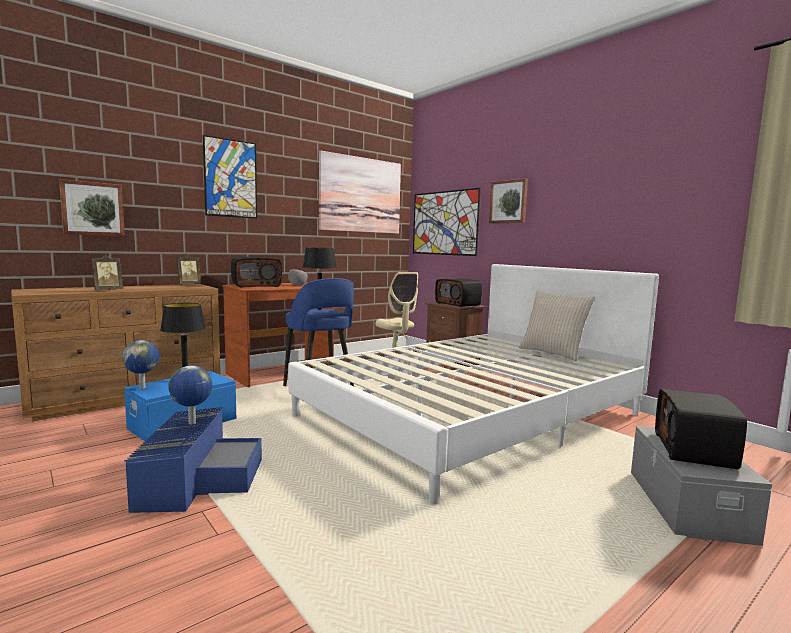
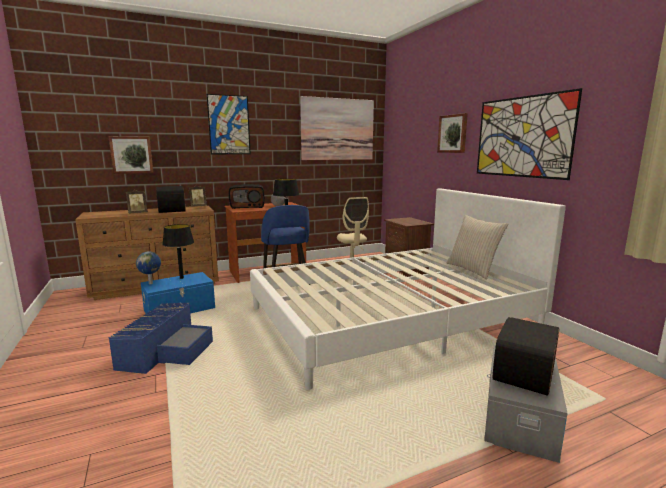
camera: 15 degrees right, 5 degrees up
(192, 423) = (162, 314): globe -> none
(444, 223) = (406, 150): picture -> picture (522, 137)
(458, 304) = (410, 221): radio -> radio (173, 209)

